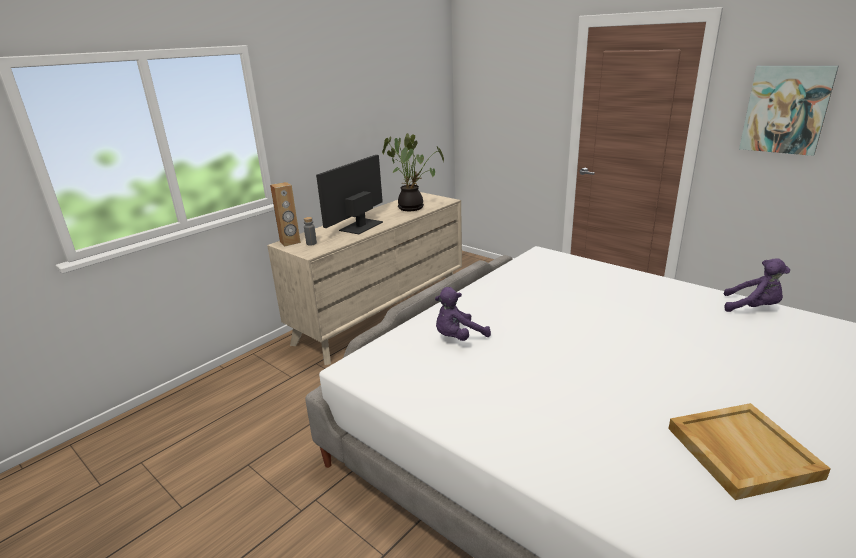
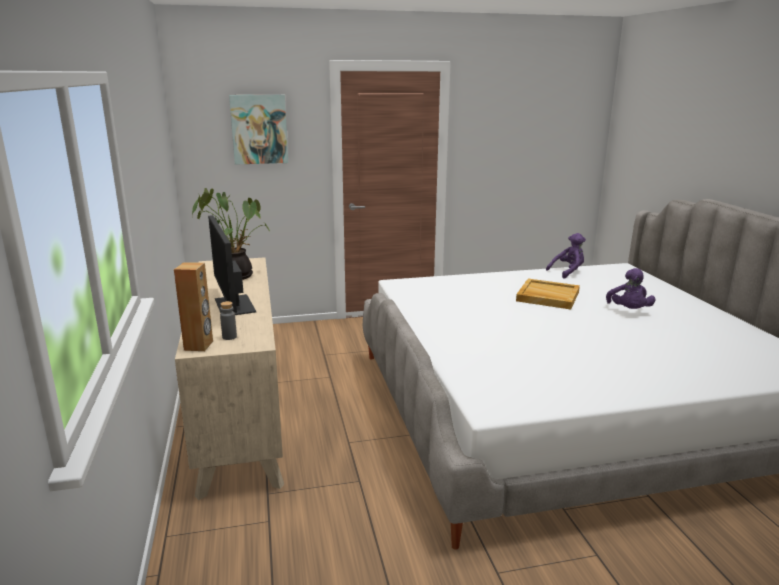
camera: 55 degrees left, 5 degrees down
(458, 338) = (494, 355): purple plush toy -> purple plush toy (628, 311)
(740, 451) = (705, 334): beige tray -> beige tray (547, 296)
(786, 109) = (500, 136): picture -> picture (259, 129)

